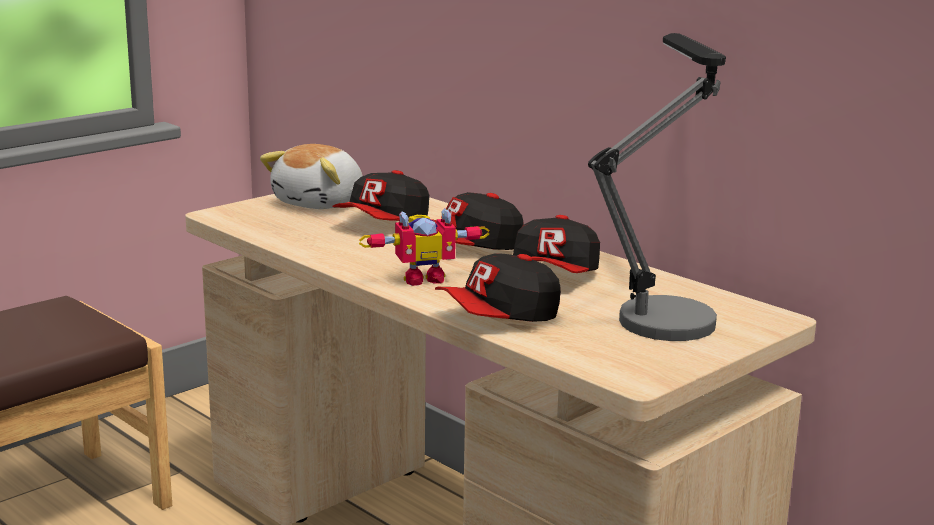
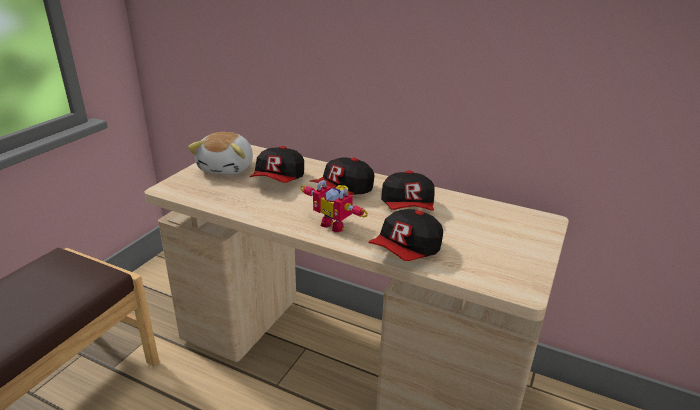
camera: 20 degrees left, 10 degrees up
(422, 278) = (335, 224): toy robot -> toy robot turned 75 degrees clockwise
(663, 311) = (489, 226): table lamp -> none

